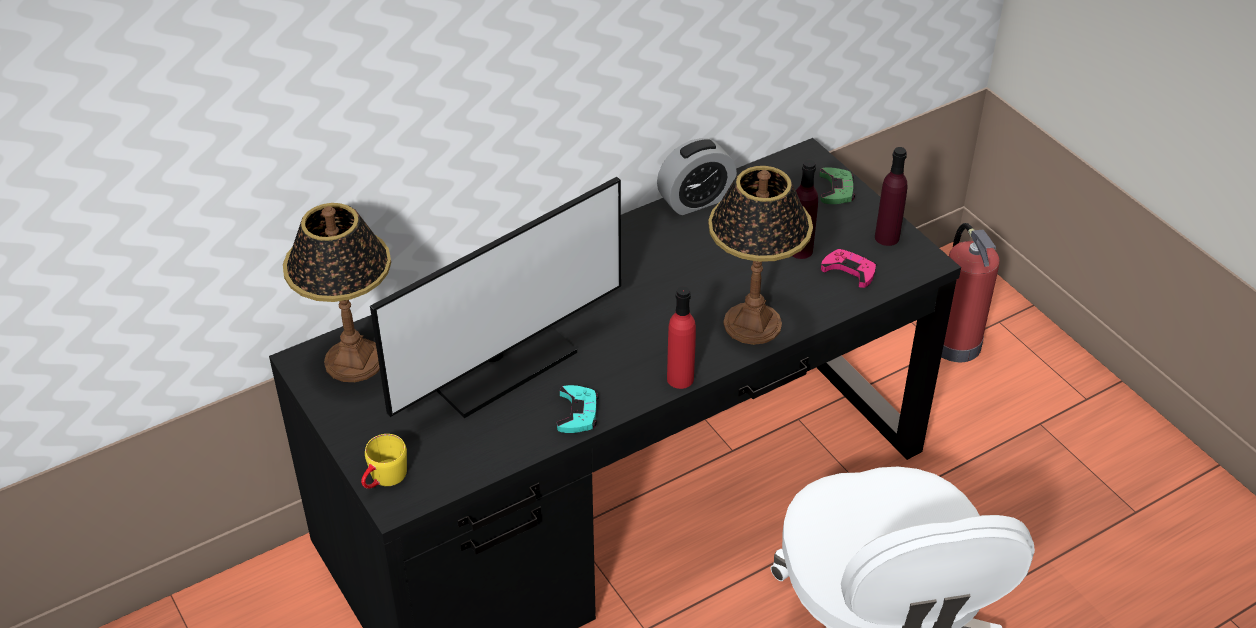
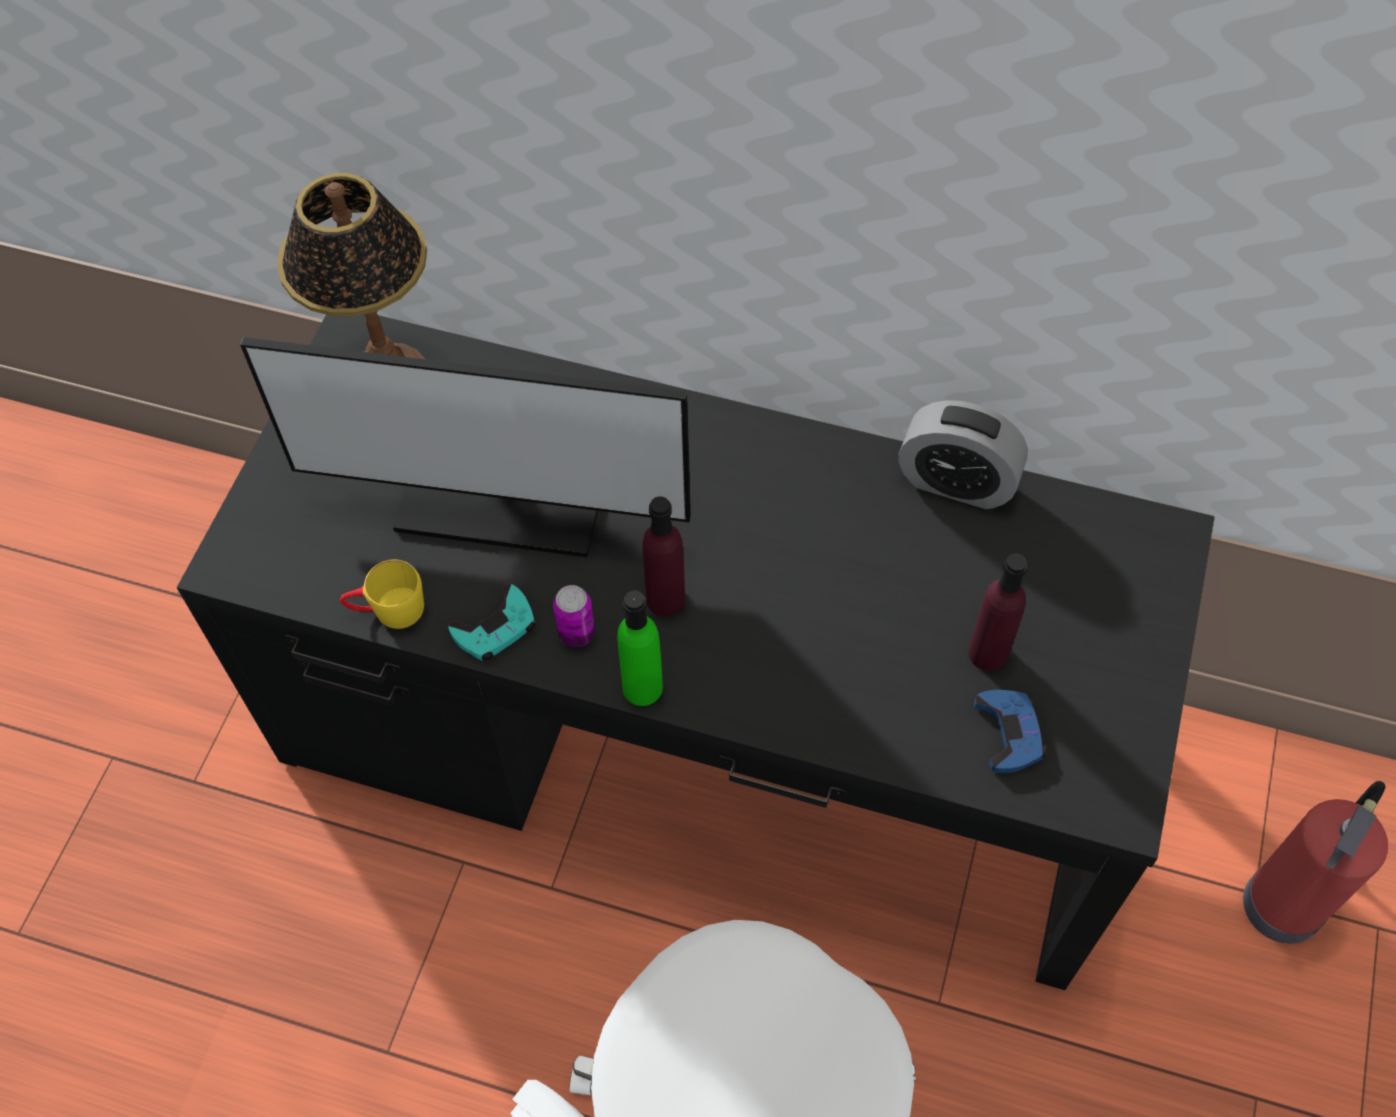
camera: 50 degrees right, 15 degrees up
(383, 479) = (248, 530): yellow mug -> yellow mug (387, 611)
(618, 384) = (576, 633): none -> can
(680, 378) = (642, 687): red bottle -> green bottle
(752, 323) = (806, 694): table lamp -> none
(836, 190) = (1144, 612): green game controller -> none
(849, 271) = (1009, 733): pink game controller -> blue game controller
(887, 237) = (1117, 731): purple bottle -> purple bottle (665, 599)

